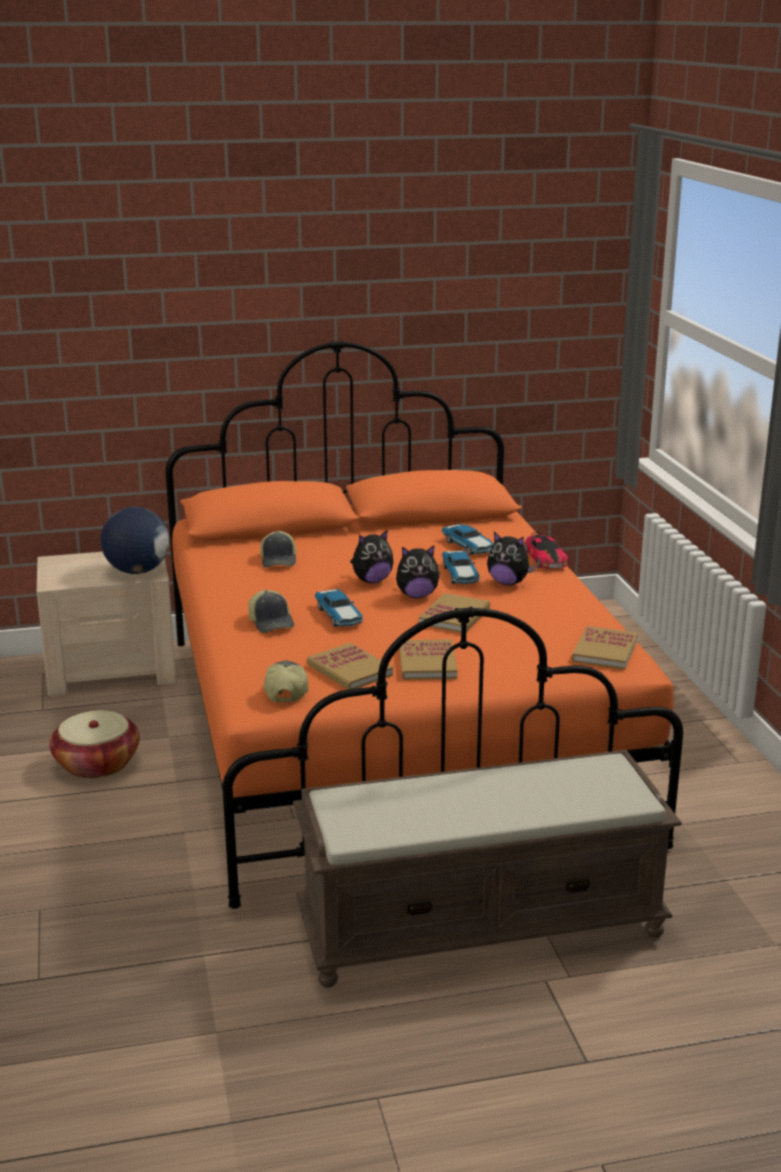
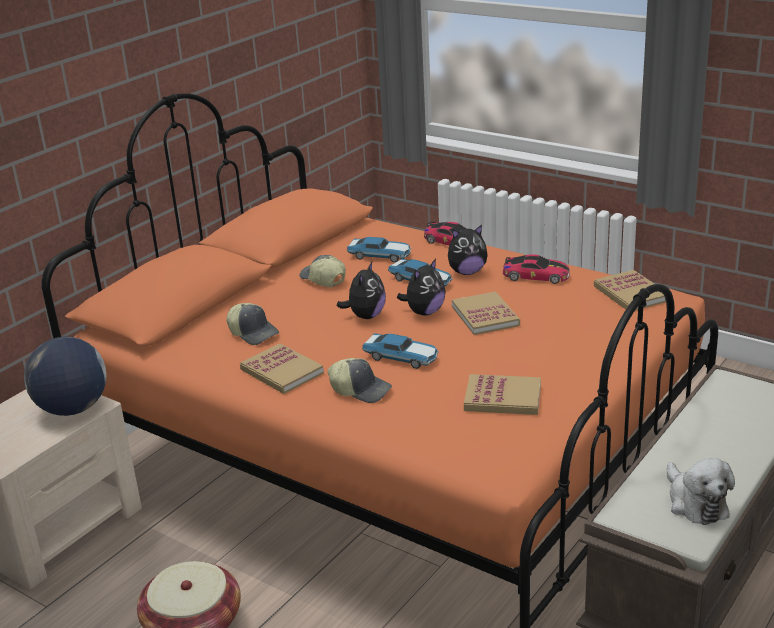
camera: 40 degrees left, 5 degrees up
(285, 691) = (493, 442): cap -> cap (322, 280)
(400, 820) = (695, 503): none -> plush toy
(427, 663) = (543, 362): book -> book (281, 371)
(556, 607) = (536, 276): none -> toy car

